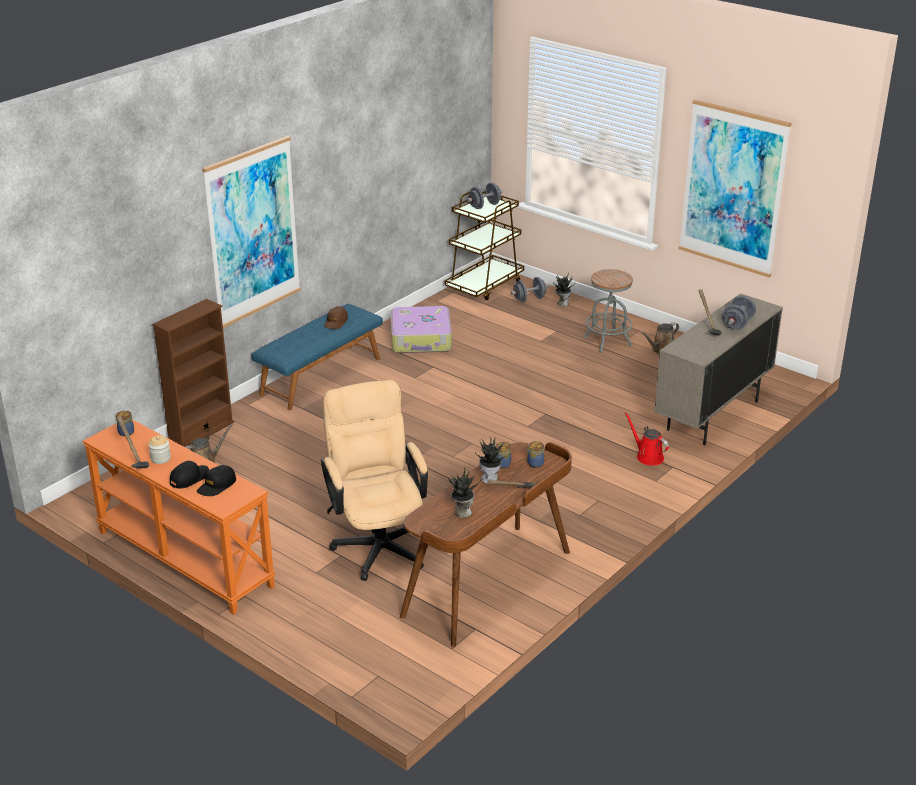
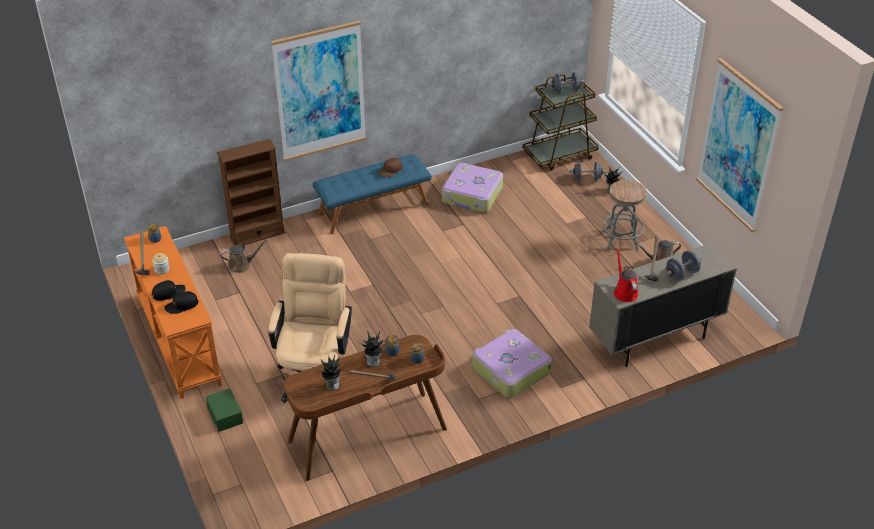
camera: 25 degrees right, 10 degrees up
(304, 613) = (226, 415): none -> green storage box
(591, 480) = (510, 370): none -> suitcase
(647, 456) = (571, 362): red watering can -> red watering can (624, 292)

